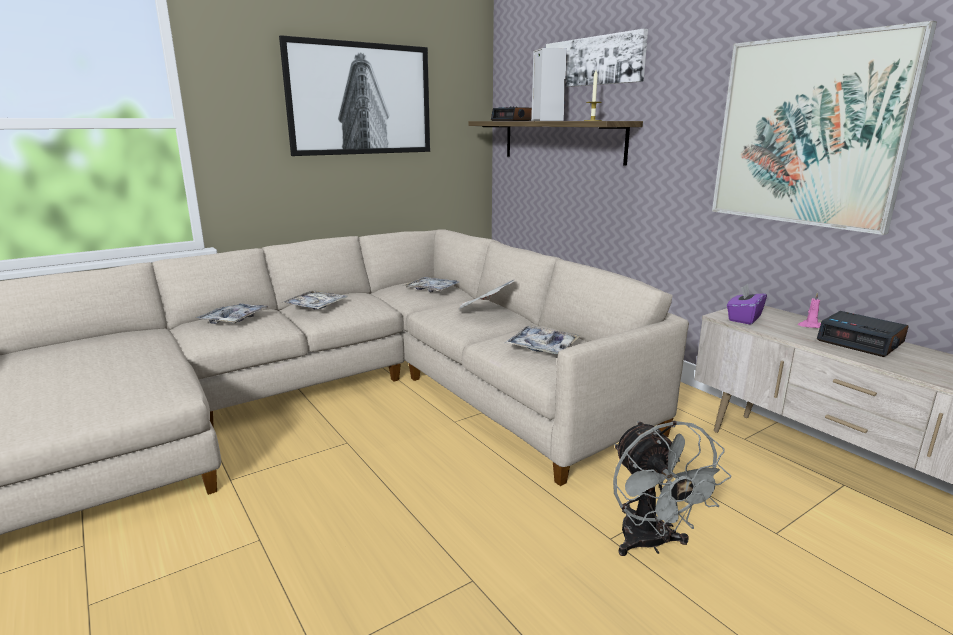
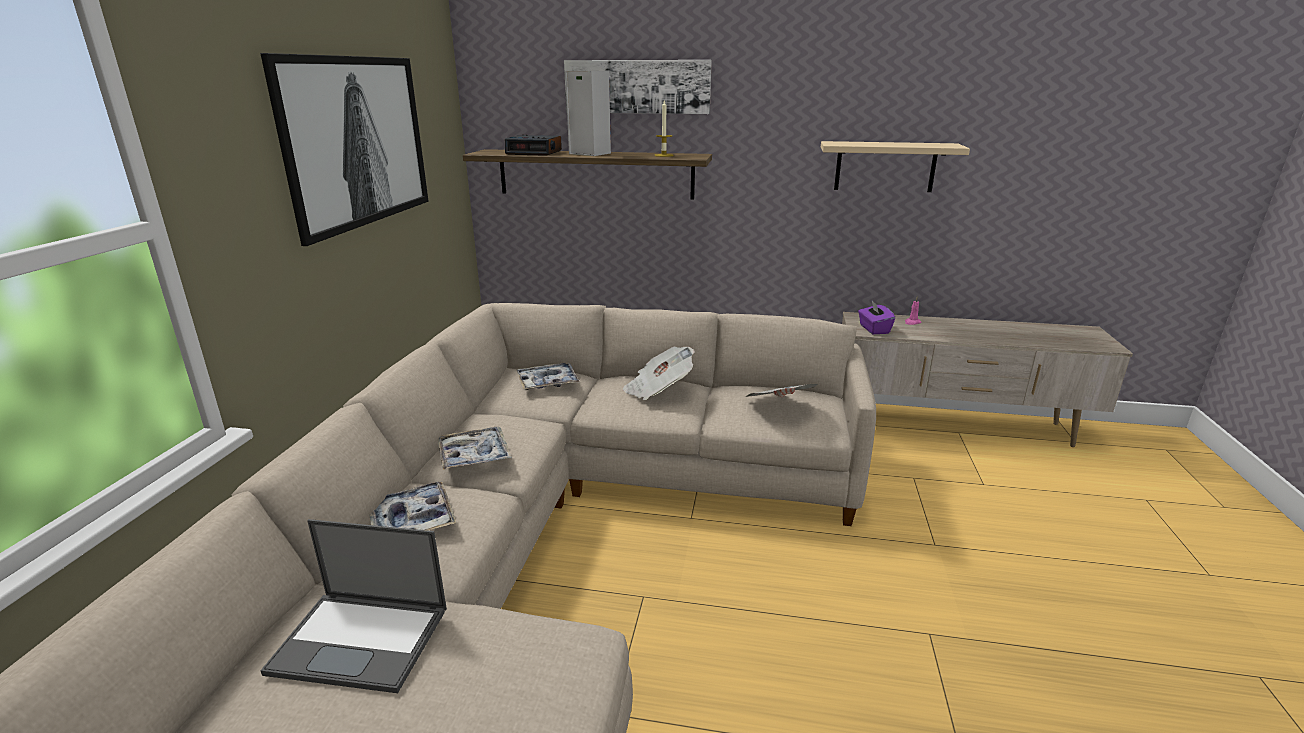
camera: 45 degrees left, 5 degrees up
(122, 345) = (362, 639): none -> laptop
(542, 347) = (778, 408): tray -> newspaper
(650, 544) = (955, 533): grey fan -> none
(808, 132) = (885, 166): picture -> beige shelf
(861, 342) = (955, 326): alarm clock -> none

